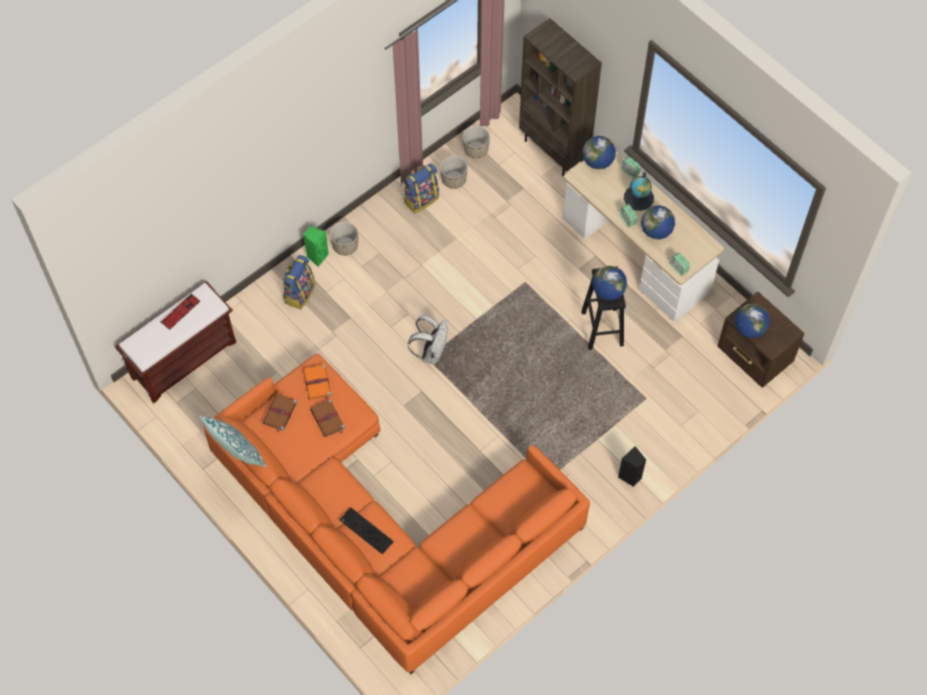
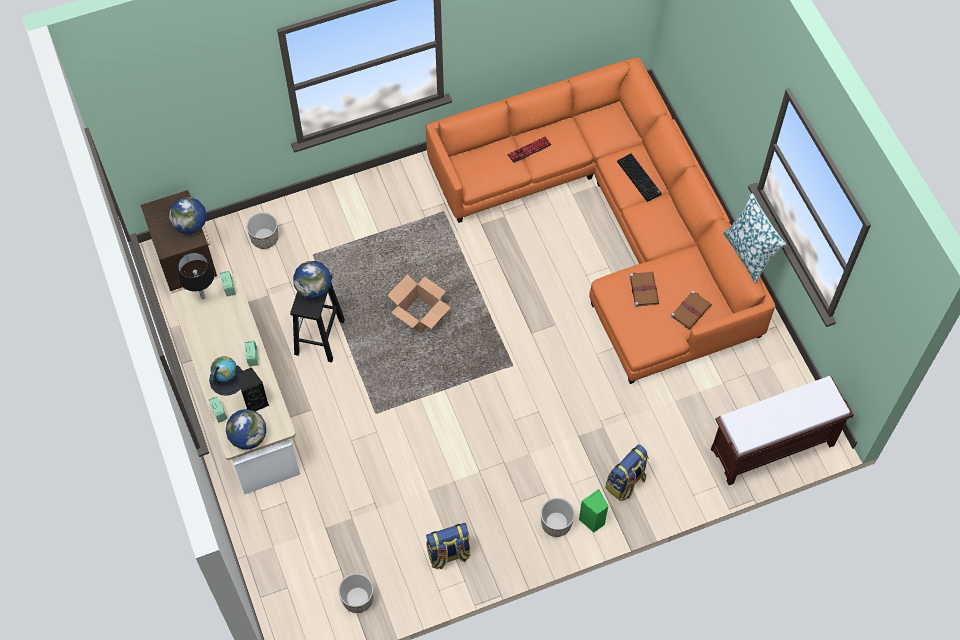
camera: 160 degrees left, 0 degrees up
(180, 312) = (774, 425): keyboard -> keyboard (529, 150)
(317, 383) = (643, 329): orange book -> none
(431, 352) = (506, 370): white backpack -> none
(453, 180) = (400, 567): planter -> planter (265, 238)
(526, 375) = (419, 315): none -> cardboard box
(554, 150) = (266, 565): brown bookcase -> none
(630, 476) = (365, 190): black speaker -> black speaker (255, 402)
(656, 231) = (230, 335): globe -> none
(695, 254) = (203, 297): none -> black table lamp

